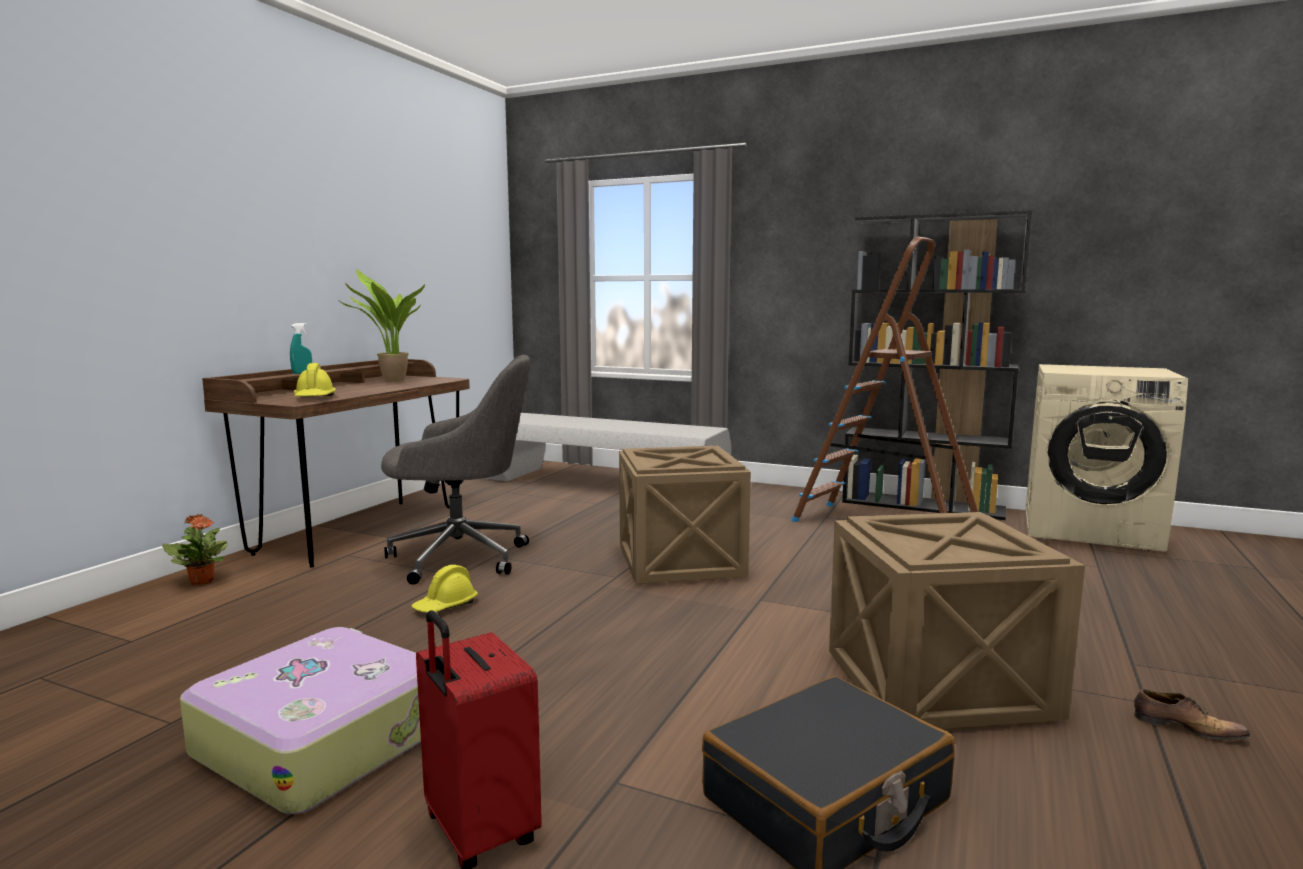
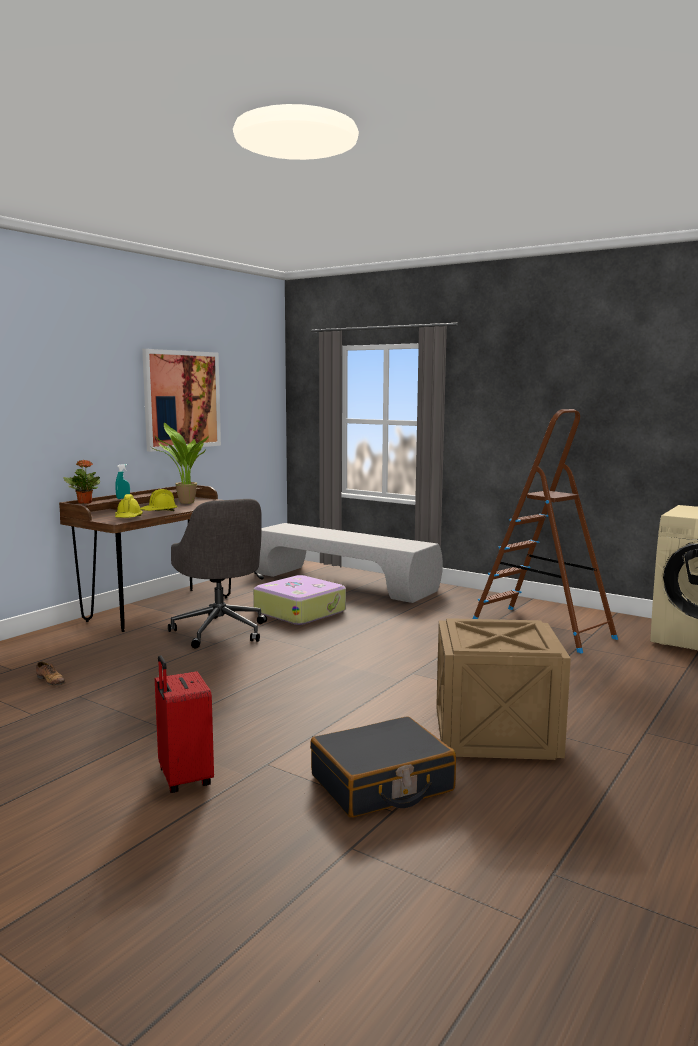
camera: 10 degrees right, 0 degrees up
(202, 581) = (54, 636): potted plant -> potted plant (85, 502)
(324, 738) = (113, 729): suitcase -> suitcase (300, 611)
(379, 241) = (182, 400): none -> picture
(445, 606) = (201, 662): yellow hard hat -> yellow hard hat (158, 511)
(460, 558) = (220, 632): grey office chair -> grey office chair turned 60 degrees clockwise
(679, 561) = (370, 643): crate -> none
(923, 505) = (587, 613): black bookcase -> none
(1185, 728) = (642, 770): shoe -> shoe (51, 681)

